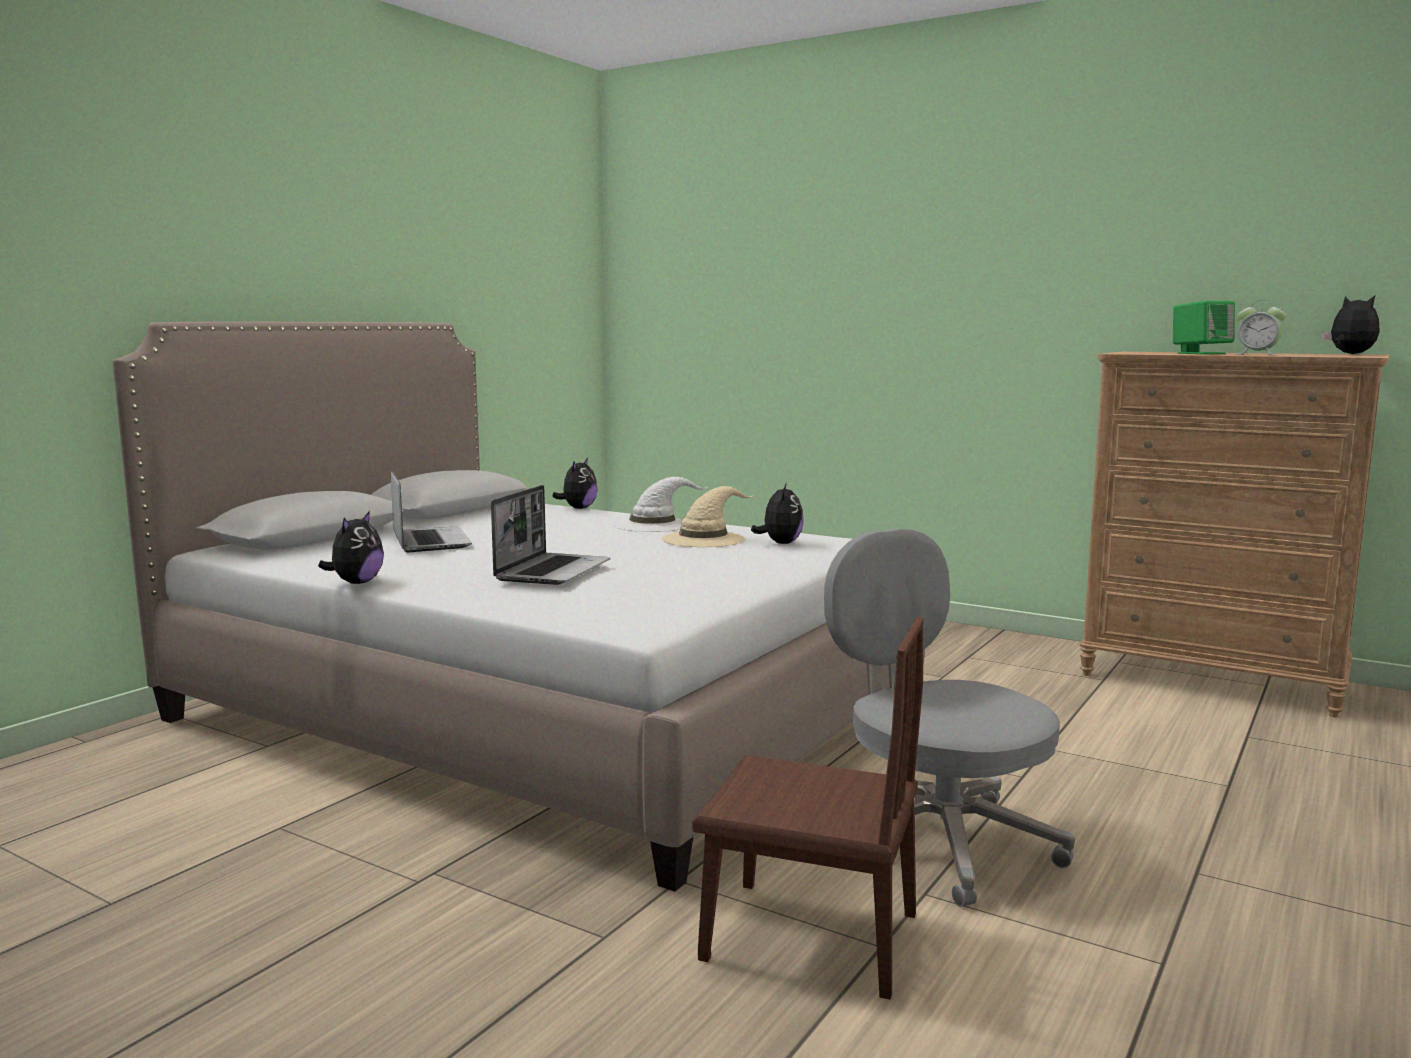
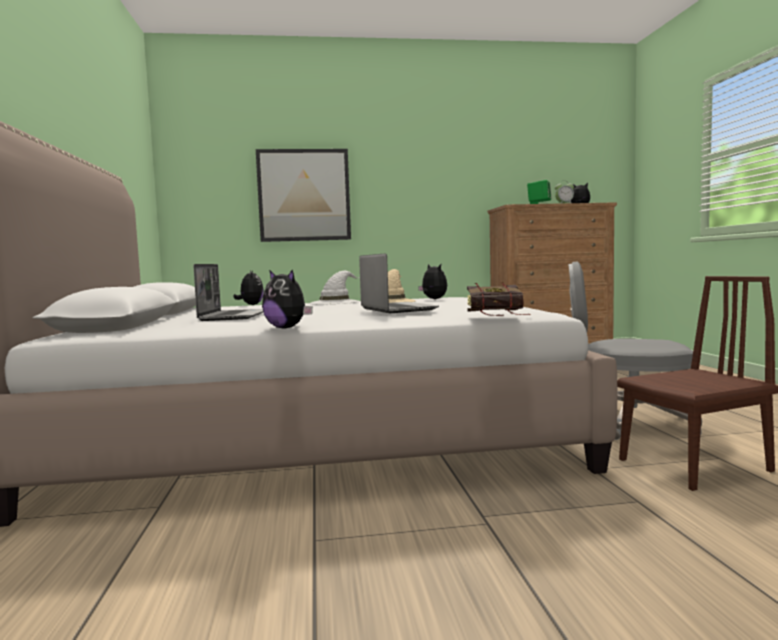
camera: 40 degrees left, 5 degrees down
(356, 583) = (287, 328): plush toy -> plush toy turned 150 degrees clockwise
(429, 541) = (233, 316): laptop -> laptop turned 60 degrees clockwise
(553, 620) = (501, 317): none -> book
(793, 315) = (304, 195): none -> picture

